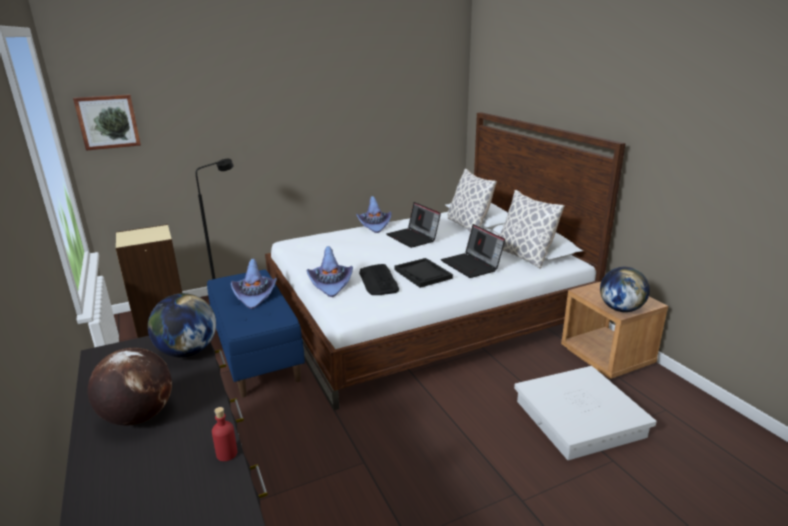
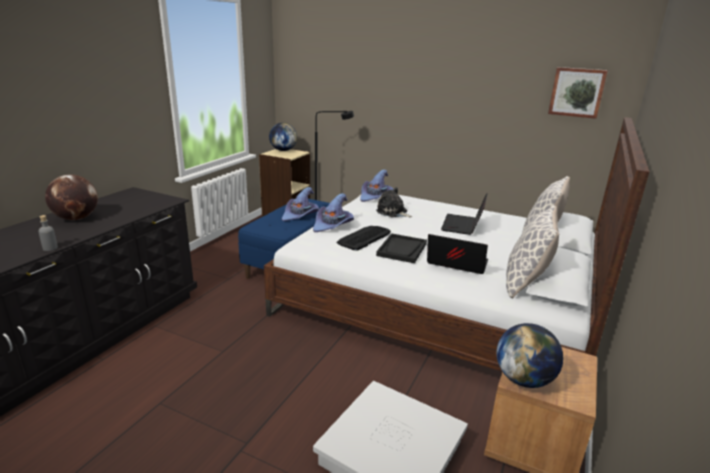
camera: 50 degrees right, 0 degrees up
(108, 122) = (297, 69): picture -> picture (576, 92)
(187, 352) = (150, 206): globe -> globe (283, 150)
(227, 454) = (50, 248): red bottle -> grey bottle
(347, 251) = (393, 212): none -> plush toy
(374, 225) = (458, 206): purple hat -> purple hat (376, 196)
(472, 265) = (455, 264): laptop -> laptop turned 90 degrees clockwise

